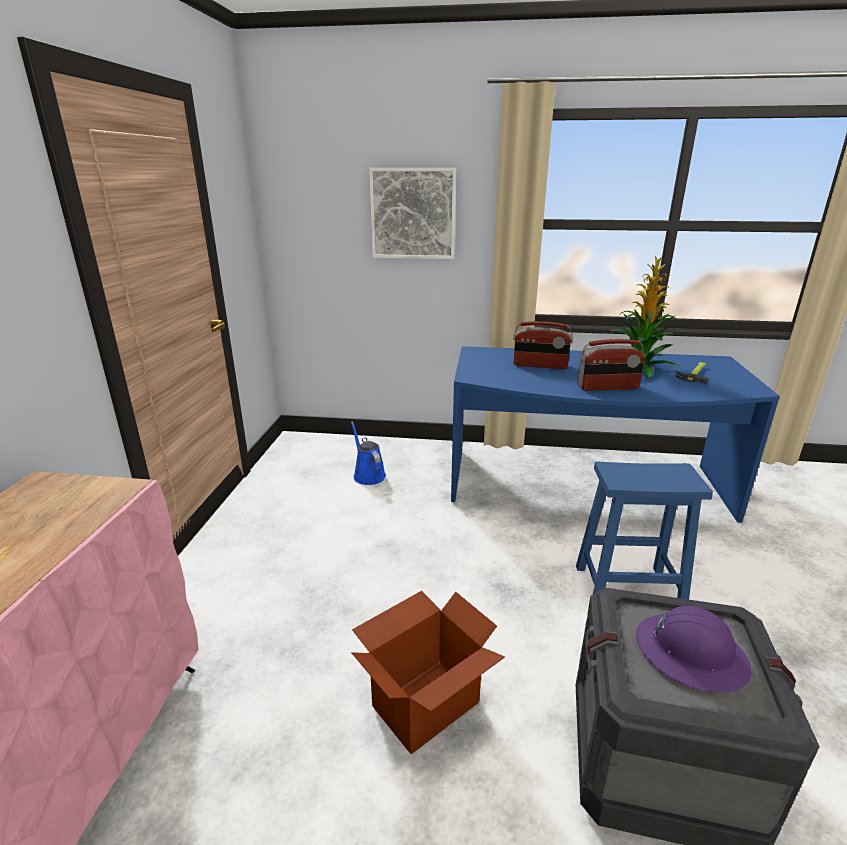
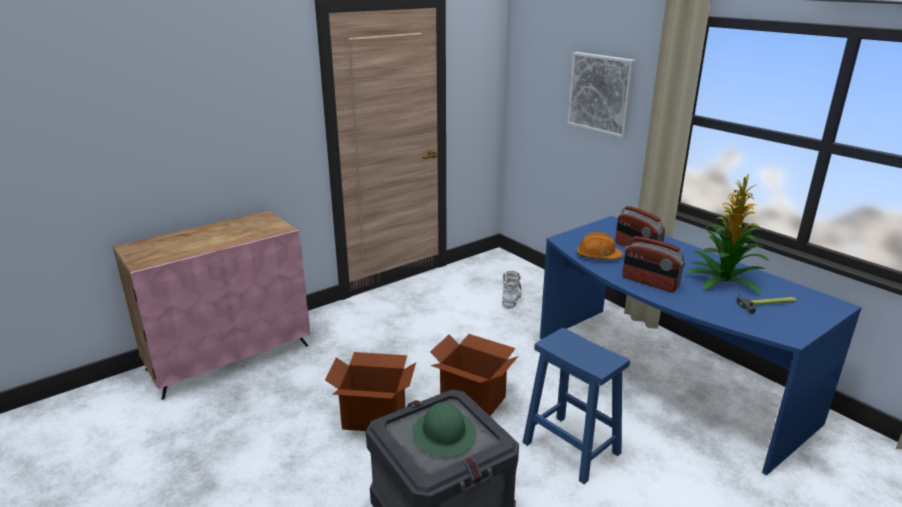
camera: 45 degrees right, 0 degrees up
(368, 475) = (511, 297): blue watering can -> white boot
(487, 601) = (473, 399): none -> cardboard box
(528, 381) = (598, 256): none -> orange hard hat
(690, 653) = (444, 434): purple hard hat -> green hard hat

